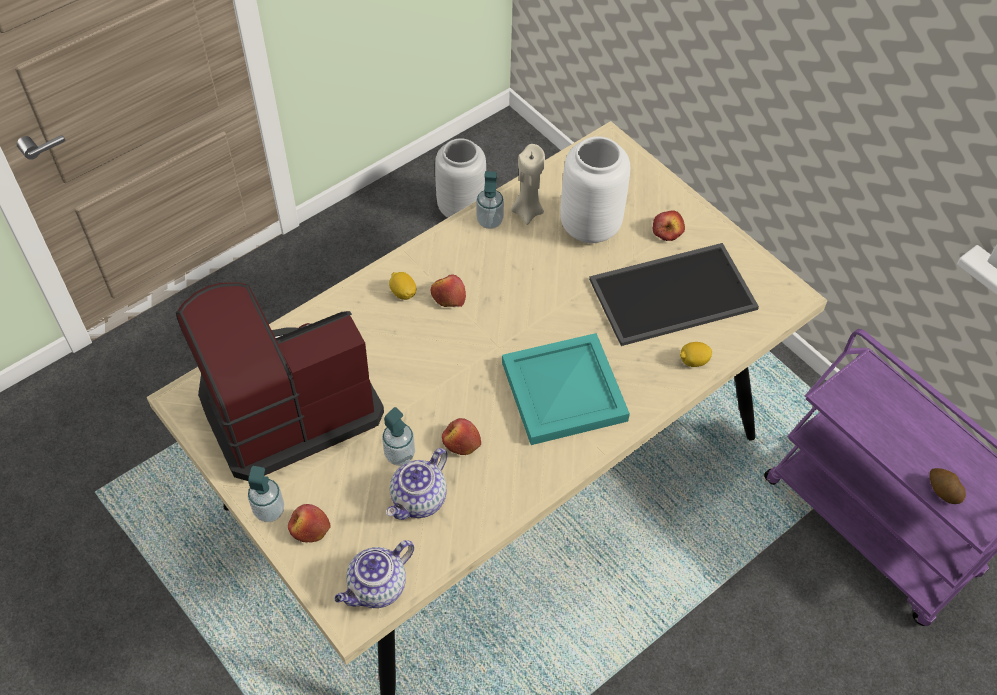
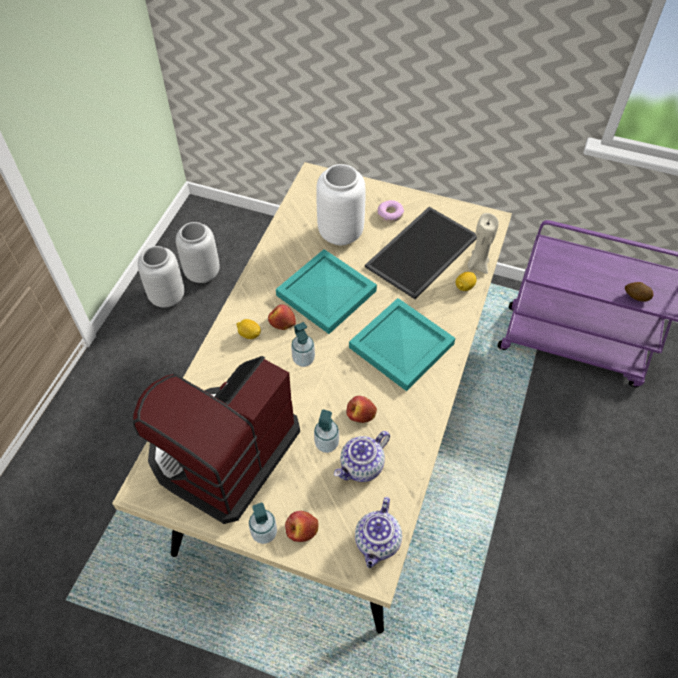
camera: 30 degrees left, 0 degrees up
(404, 218) = (168, 297): none -> grey vase
(419, 500) = (362, 467): teapot -> teapot turned 45 degrees clockwise
(489, 221) = (273, 259): soap dispenser -> soap dispenser (303, 359)
(523, 289) = (328, 293): none -> turquoise tray
(527, 211) = (293, 242): beige candle -> beige candle (477, 265)
(667, 231) = (390, 214): apple -> donut

